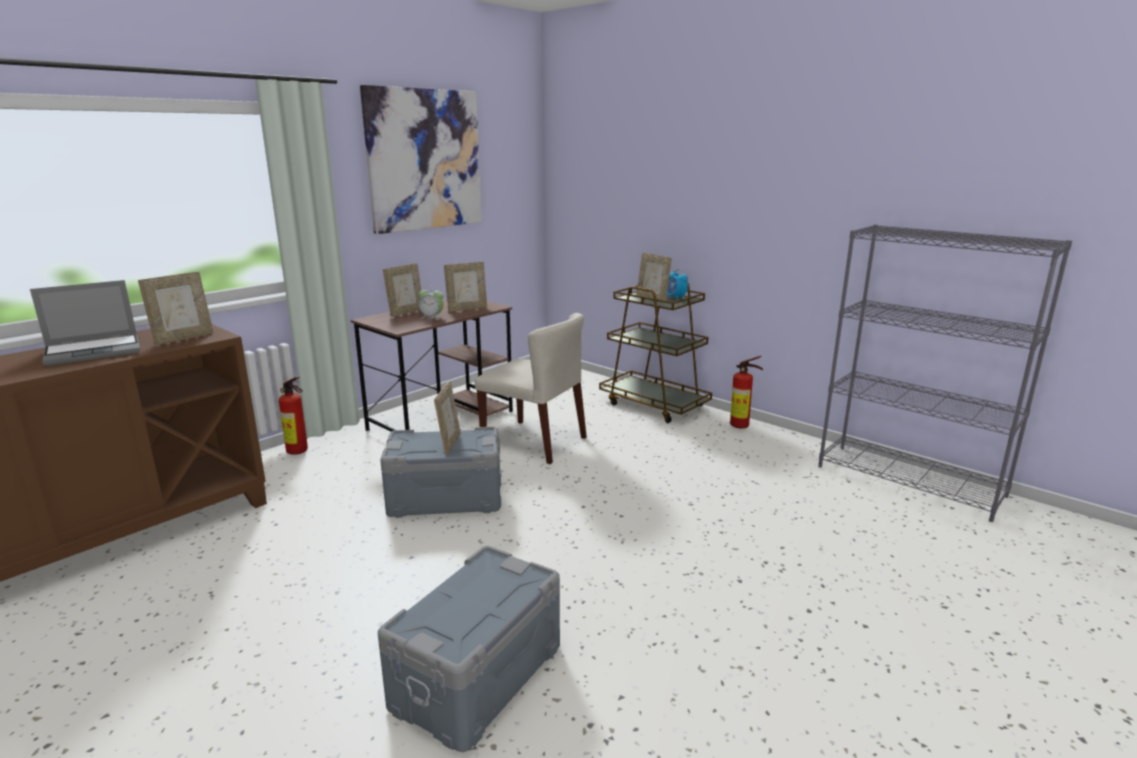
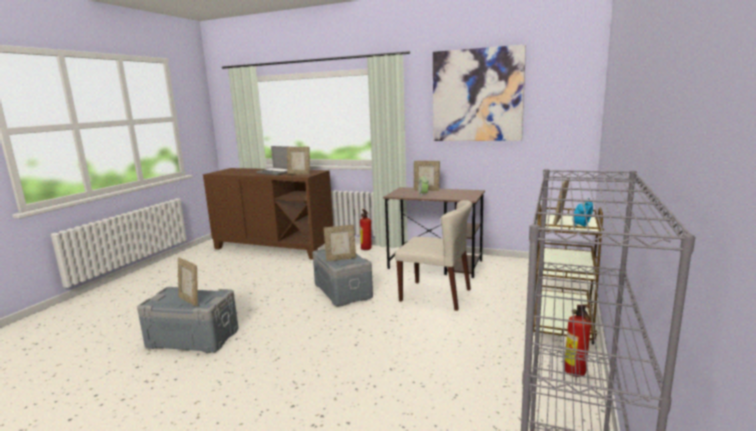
camera: 70 degrees right, 5 degrees down
(467, 309) = (453, 196): picture frame -> picture frame (190, 300)
(535, 441) = (436, 295): beige chair -> beige chair turned 75 degrees counterclockwise

